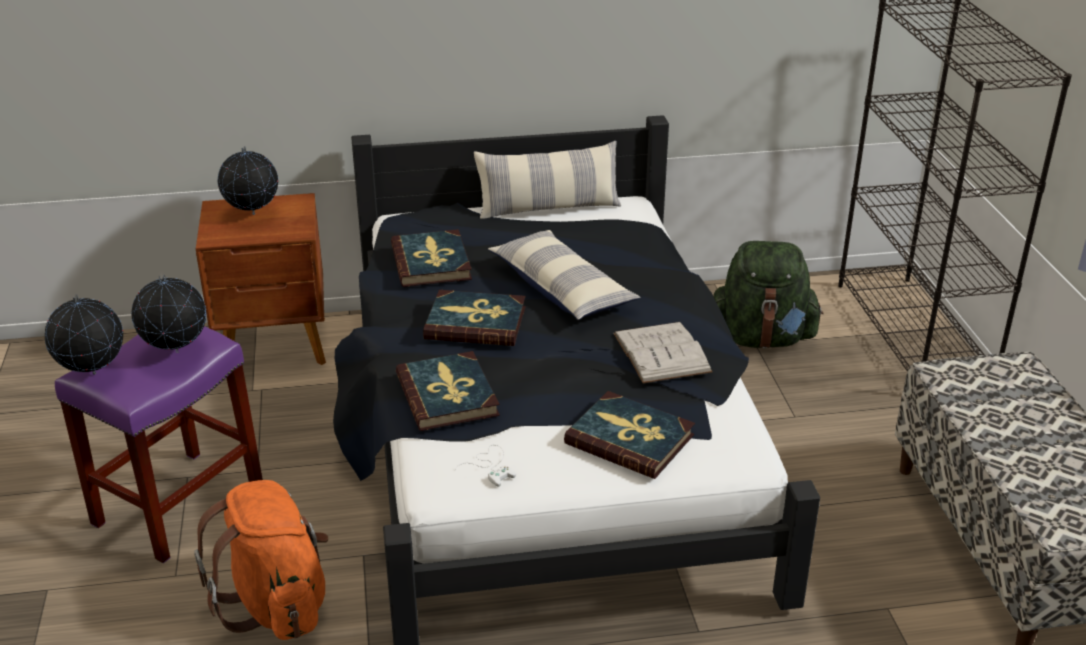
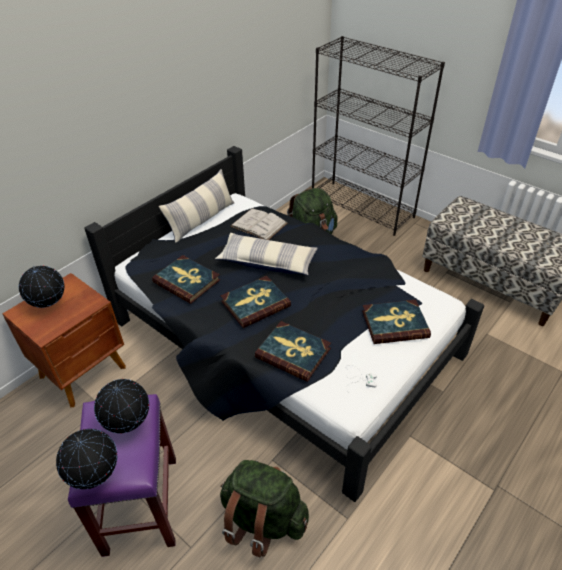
camera: 40 degrees left, 10 degrees up
(276, 604) = (263, 520): orange backpack -> green backpack
(661, 352) = (353, 271): white book -> white book (259, 224)

